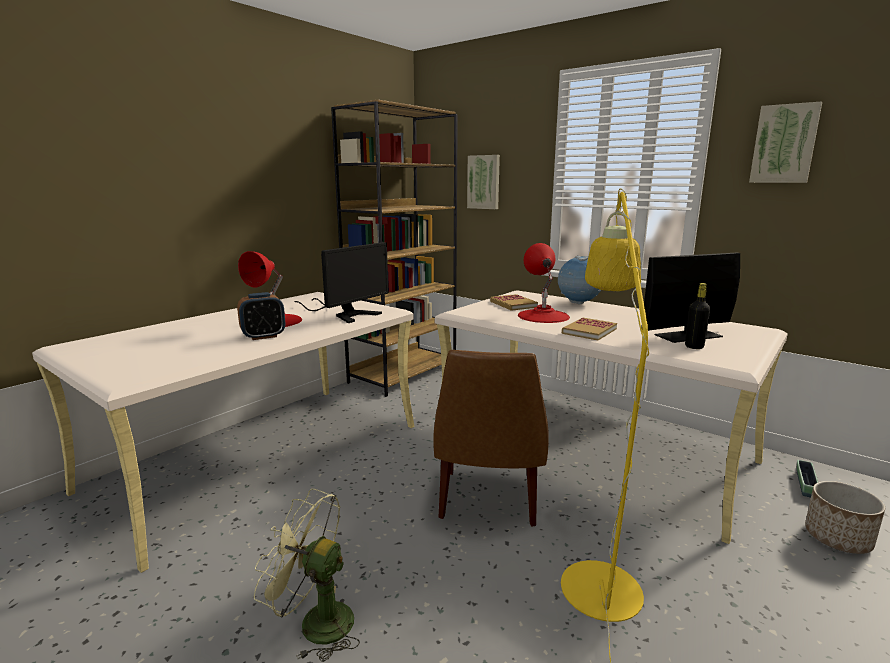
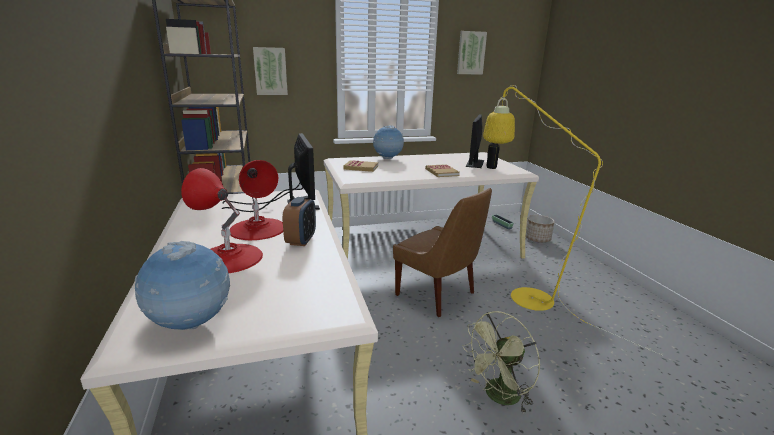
camera: 55 degrees left, 5 degrees up
(92, 350) = (191, 325): none -> globe
(543, 316) = (398, 170): red table lamp -> red table lamp (228, 258)

